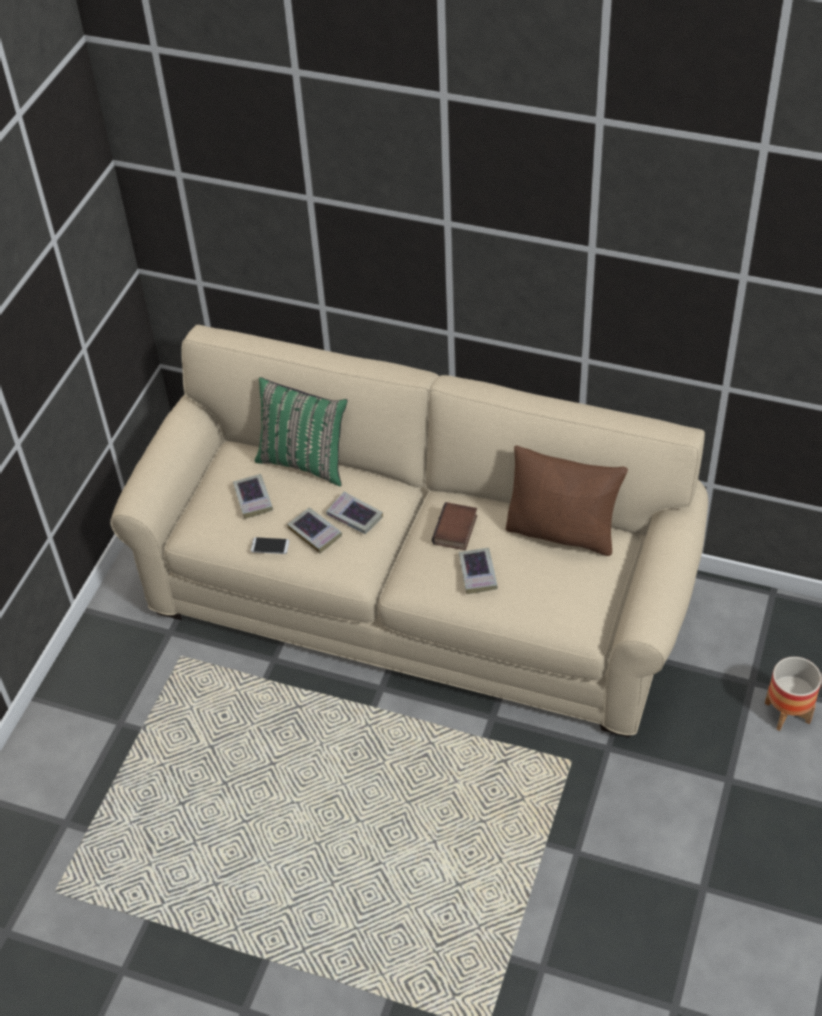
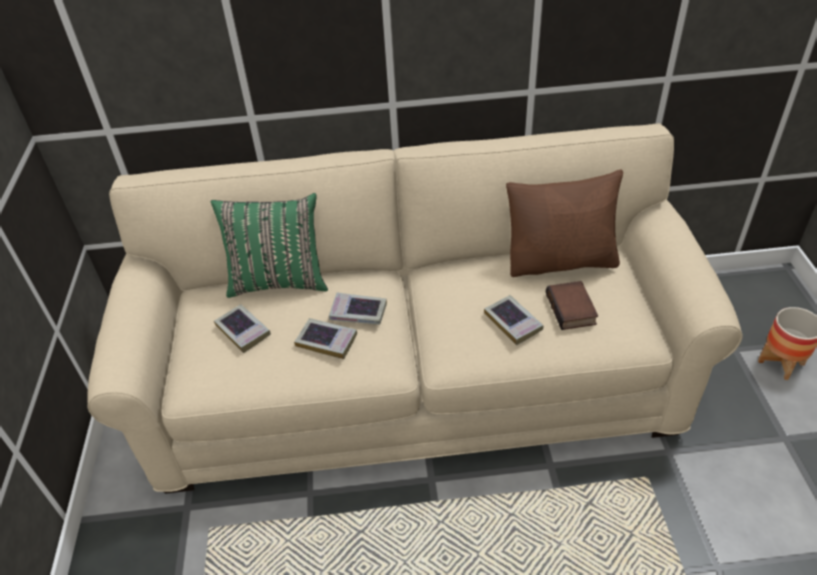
camera: 25 degrees left, 5 degrees down
(270, 546) = (285, 370): phone -> none
(456, 530) = (465, 292): book -> book (572, 309)

